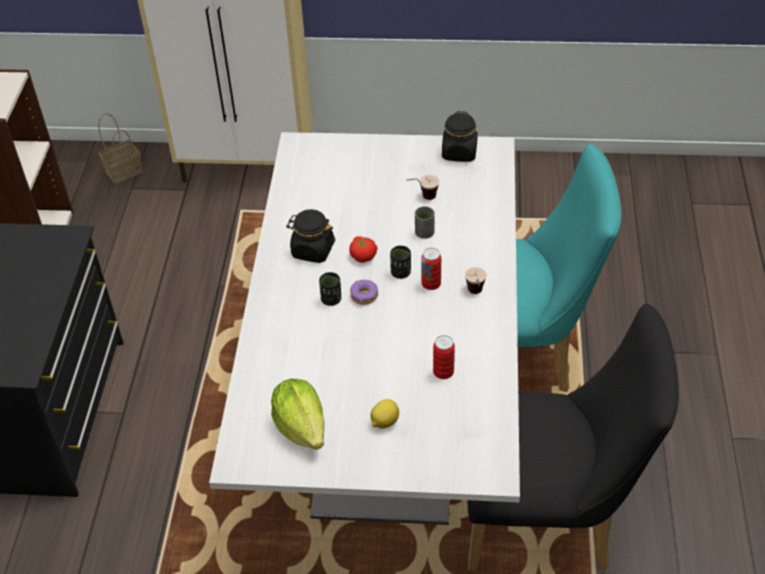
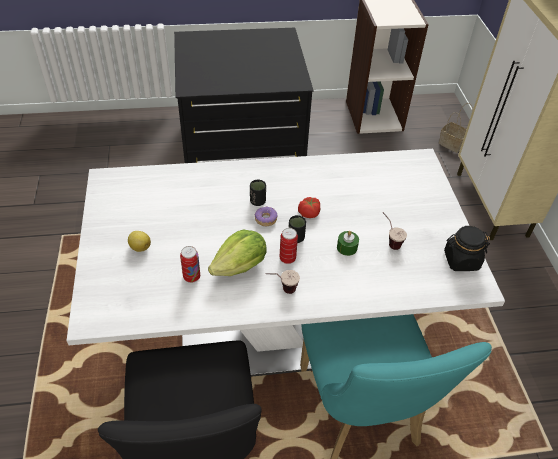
camera: 75 degrees right, 0 degrees up
(301, 427) = (134, 204): lettuce -> lettuce (240, 267)
(312, 250) = (307, 184): black jar -> none
(424, 233) = (347, 247): grey cup -> green candle

